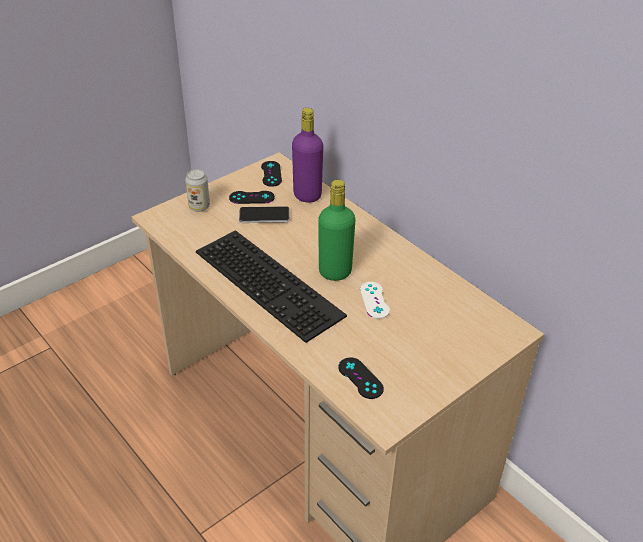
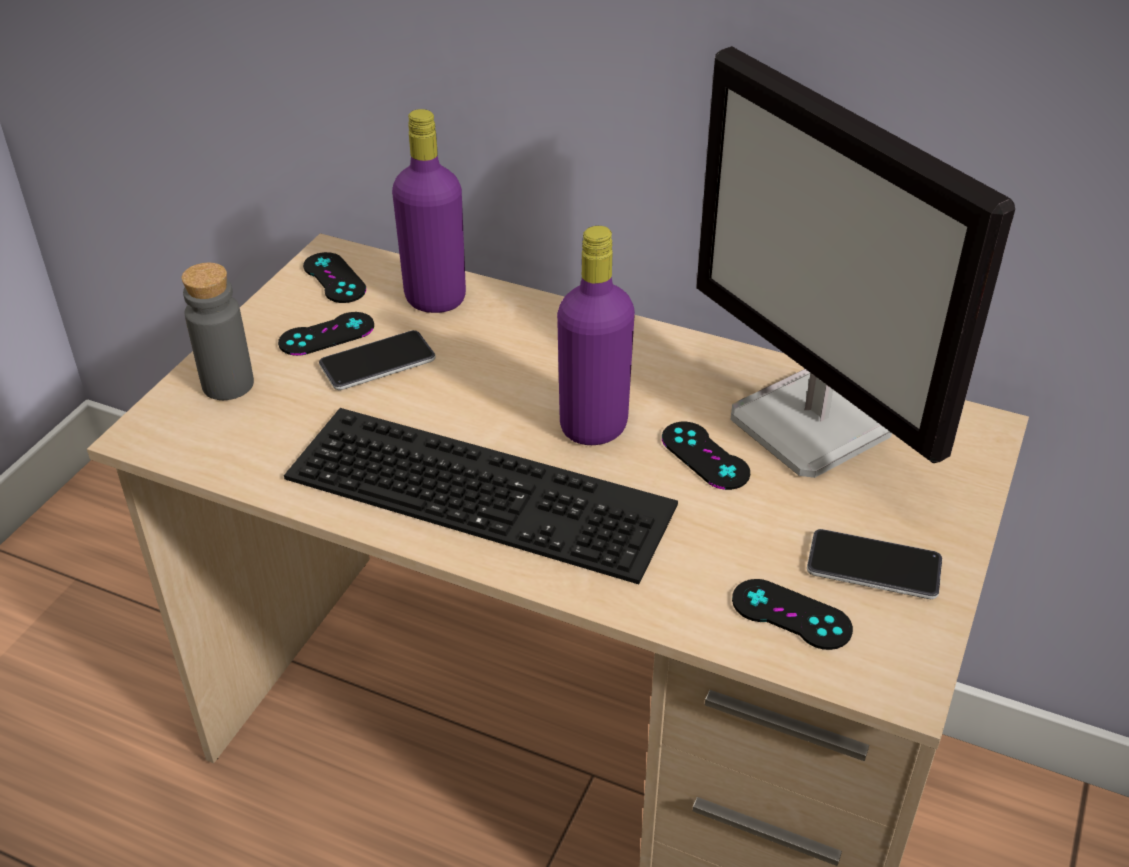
camera: 25 degrees left, 0 degrees up
(199, 207) = (228, 384): can -> grey bottle
(335, 272) = (593, 427): green bottle -> purple bottle
(374, 300) = (705, 456): white game controller -> black game controller
(413, 372) = (873, 566): none -> phone
(434, 304) = (813, 426): none -> monitor

